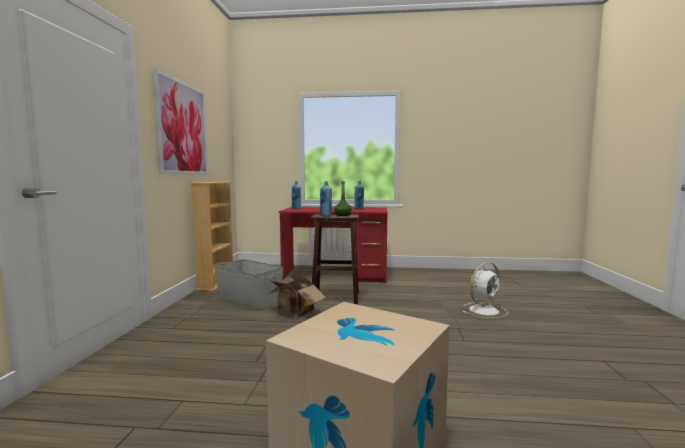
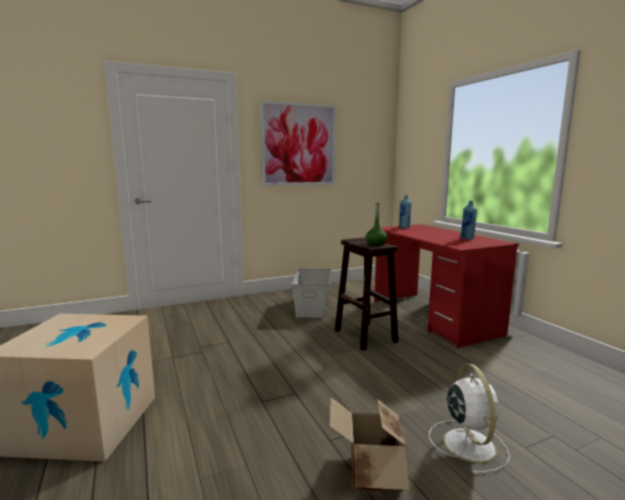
camera: 60 degrees right, 5 degrees up
(216, 283) = (330, 286): beige bookcase -> none
(295, 313) = (302, 331): cardboard box -> cardboard box (370, 475)
(326, 216) = (358, 241): blue bottle -> none
(484, 310) = (468, 443): white fan -> white fan turned 120 degrees counterclockwise

